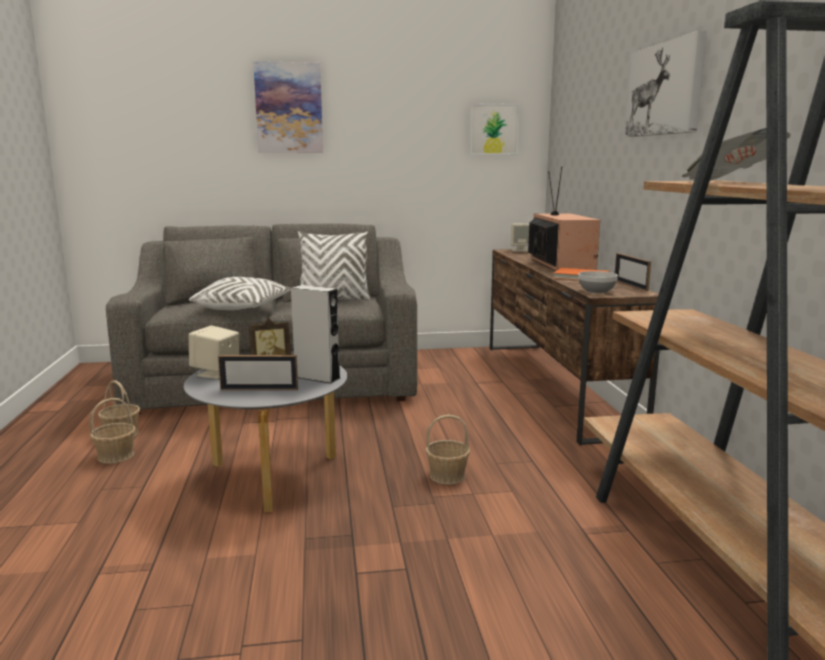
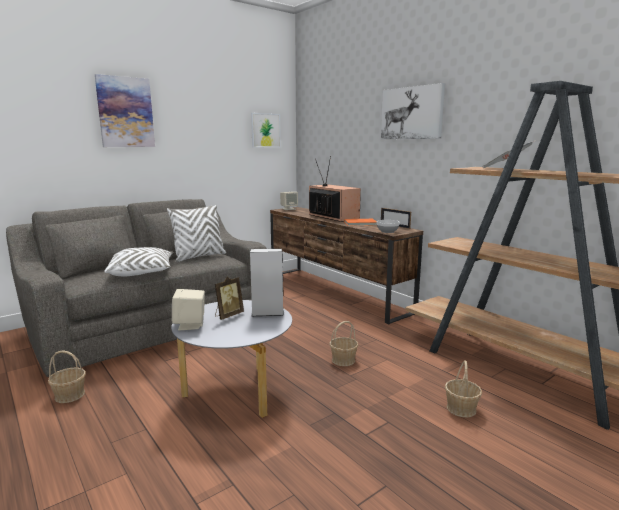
camera: 30 degrees left, 0 degrees up
(116, 456) = (88, 413): basket -> basket (461, 408)
(259, 389) = (243, 330): picture frame -> none

